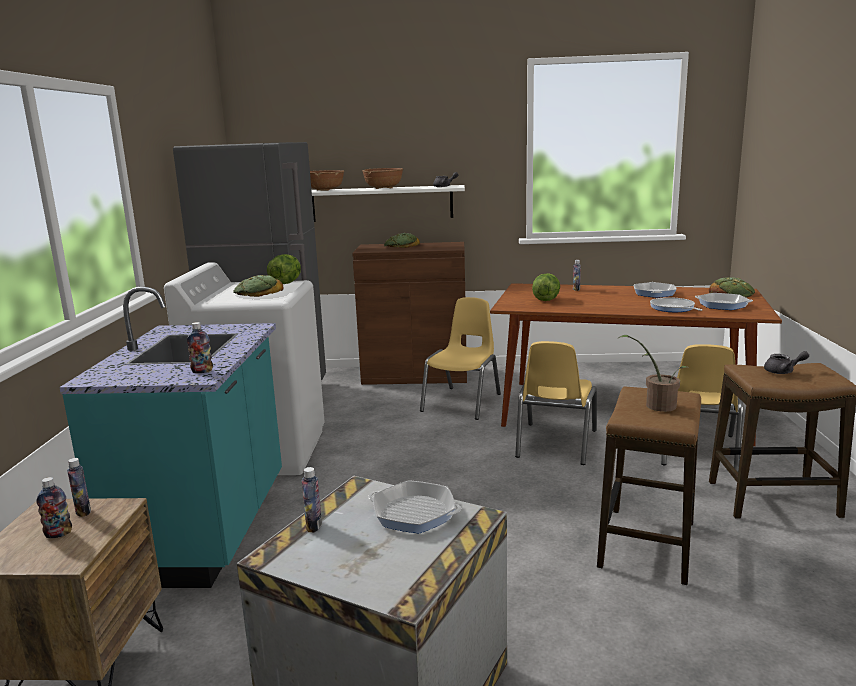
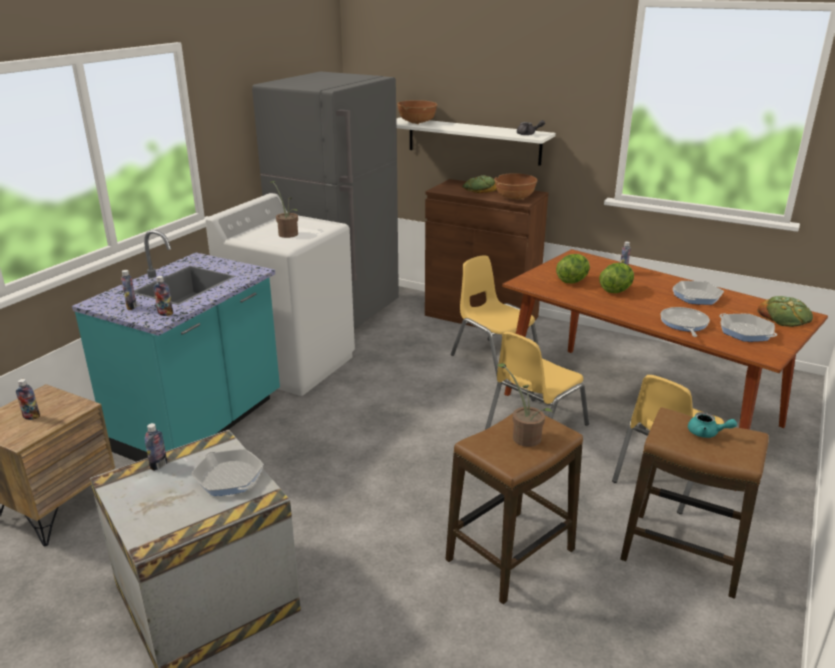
camera: 25 degrees right, 10 degrees up
(83, 512) = (58, 403): bottle -> bottle (131, 307)
(258, 293) = (287, 233): bread -> potted plant
(286, 283) = (323, 224): lettuce -> lettuce (615, 290)
(383, 188) = (470, 128): brown bowl -> brown bowl (514, 198)
(463, 403) = (494, 359): yellow chair -> yellow chair turned 90 degrees counterclockwise
(783, 371) = (707, 433): grey teapot -> turquoise teapot

